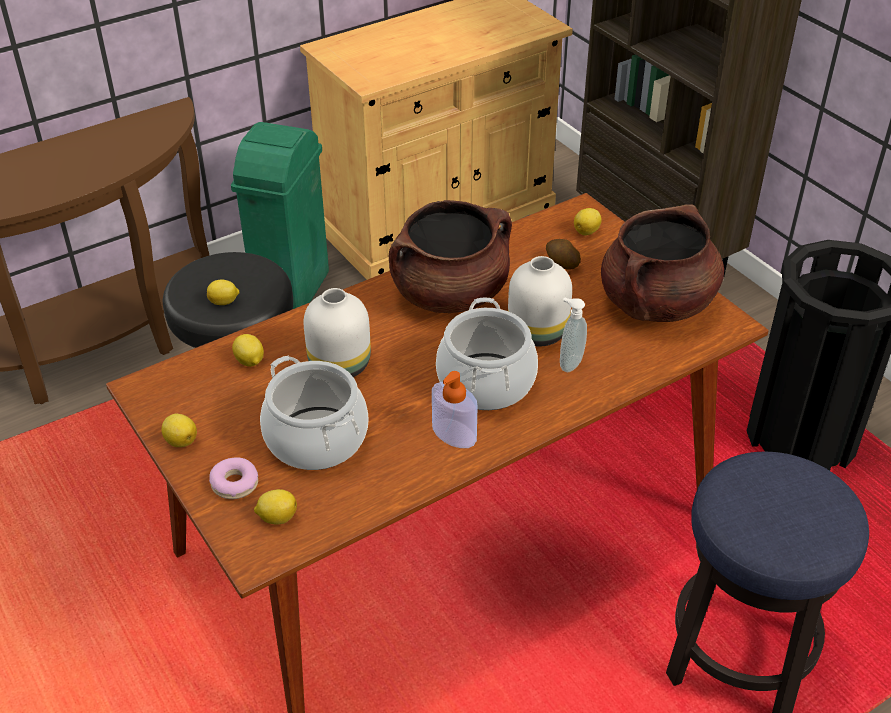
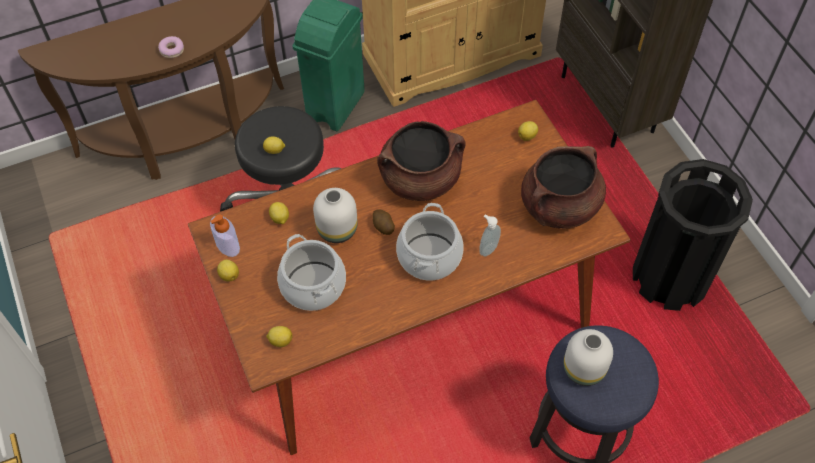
camera: 10 degrees right, 15 degrees up
(235, 484) = (258, 312): donut -> donut (172, 50)
(454, 433) = (400, 294): soap dispenser -> soap dispenser (227, 245)
(537, 333) = (472, 221): white vase -> white vase (584, 370)
(561, 263) = (503, 162): potato -> potato (383, 226)

